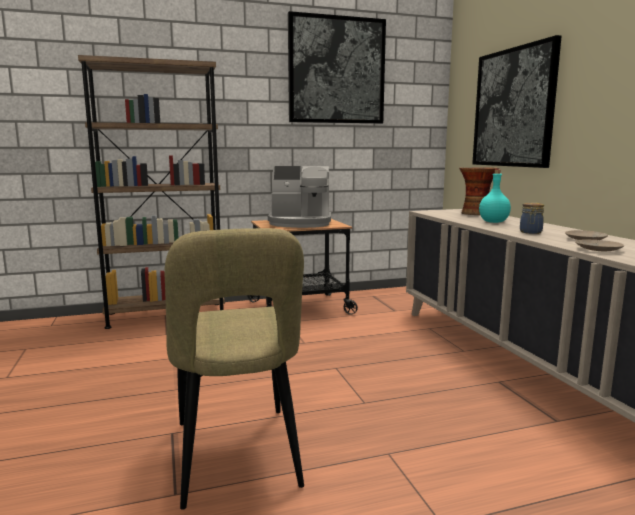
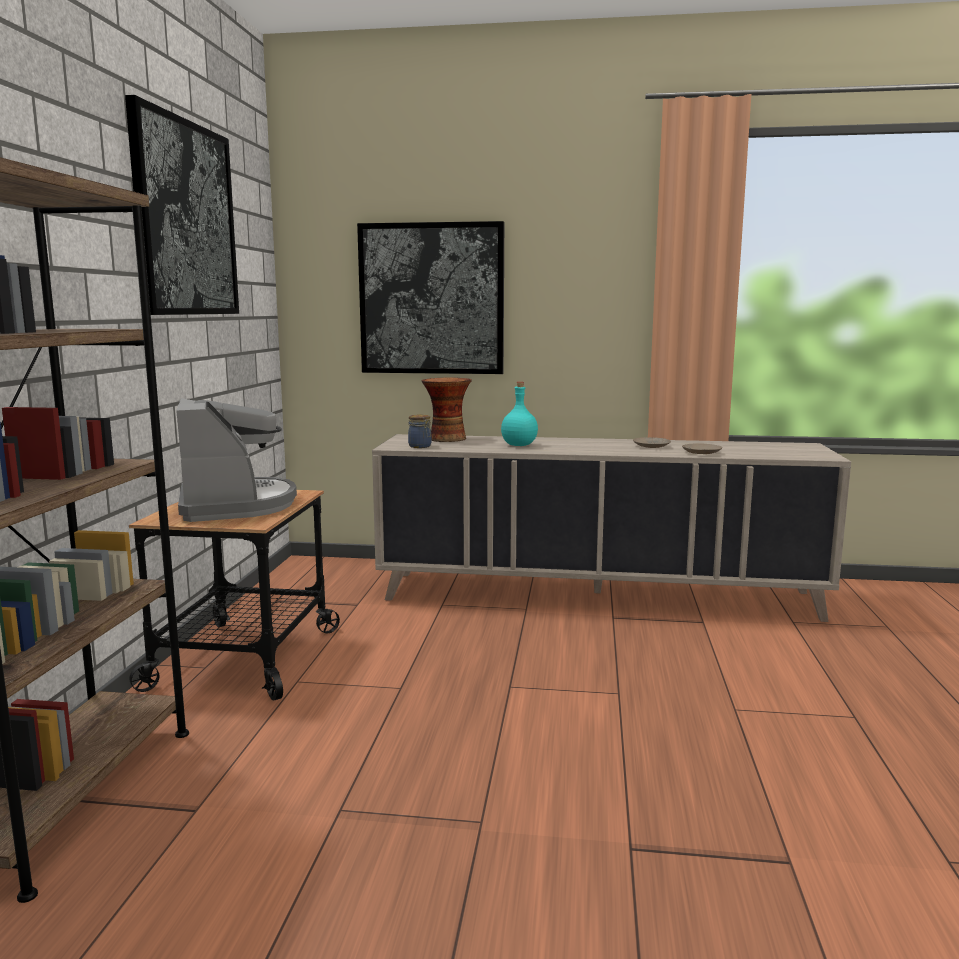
camera: 65 degrees left, 0 degrees up
(237, 459) = (720, 802): beige chair -> none
(300, 223) = (235, 505): coffee machine -> coffee machine turned 45 degrees counterclockwise
(530, 232) = (598, 449): jar -> jar (420, 446)

